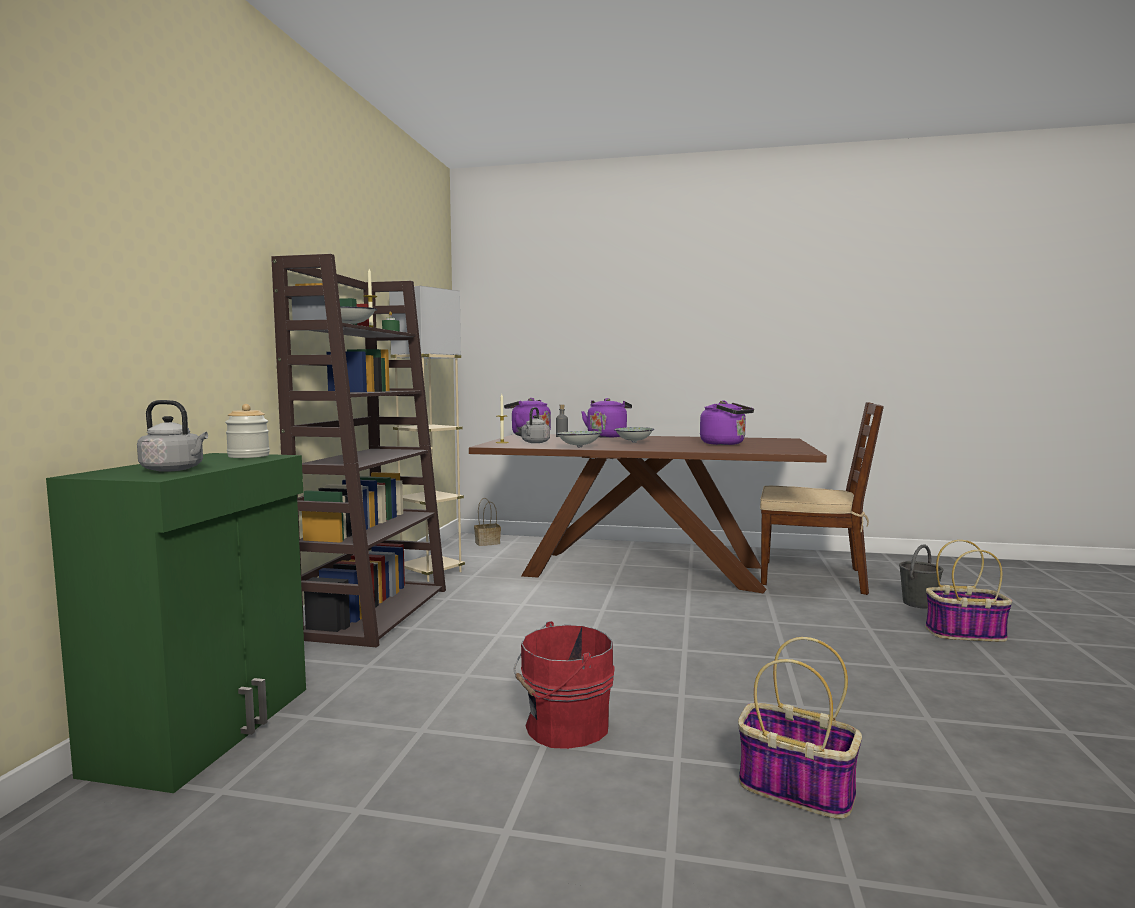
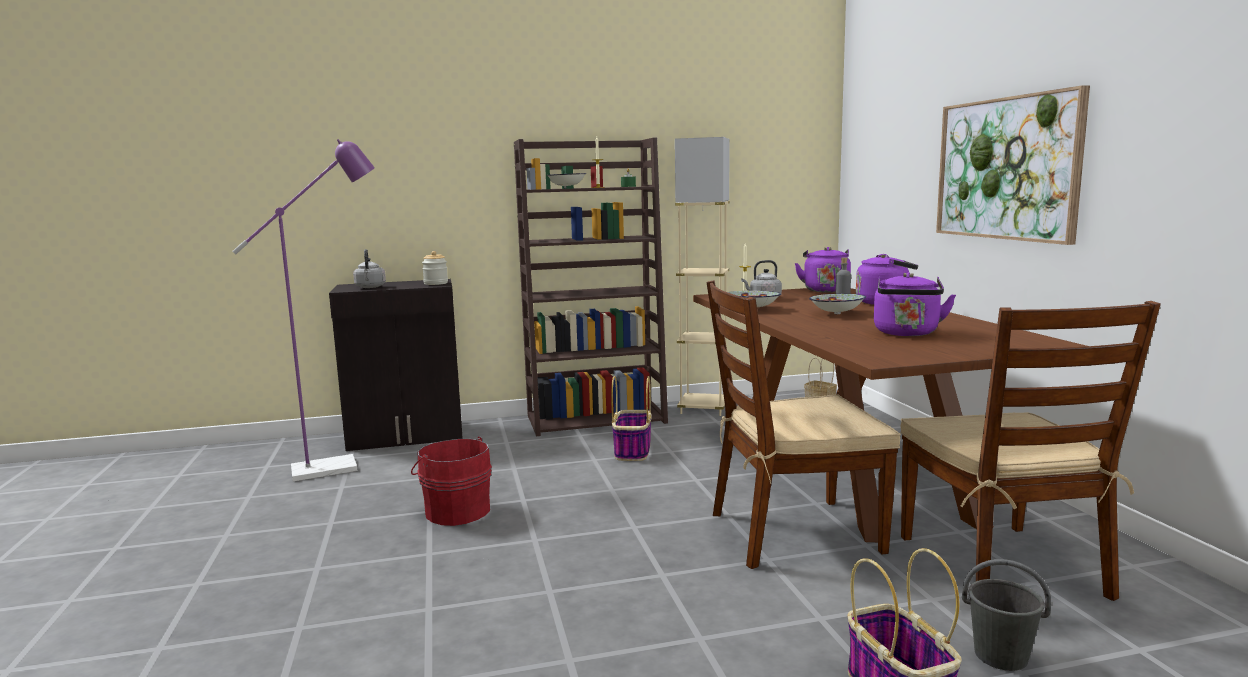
camera: 65 degrees right, 5 degrees up
(208, 728) = (406, 436): green cabinet -> black cabinet
(249, 808) = (337, 467): none -> purple floor lamp
(666, 337) = (1006, 168): none -> picture
(735, 606) = (793, 532): none -> brown chair
(793, 788) = (404, 599): basket -> basket (632, 451)

